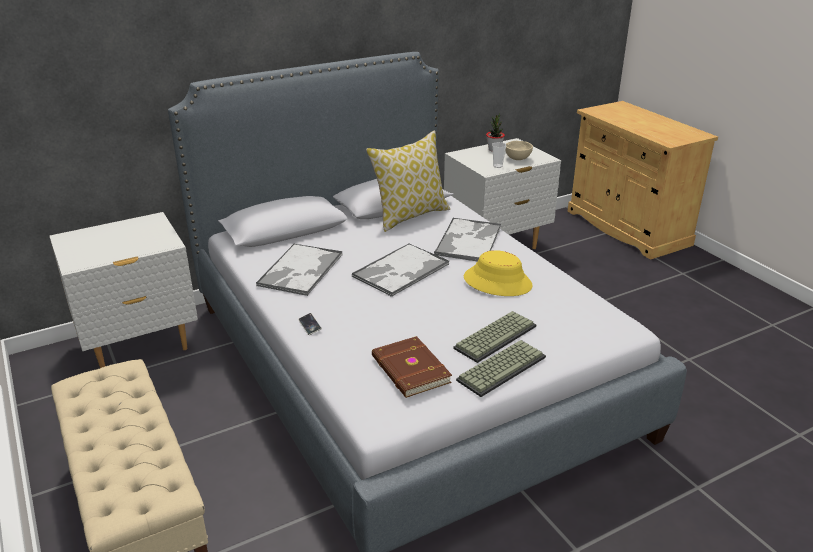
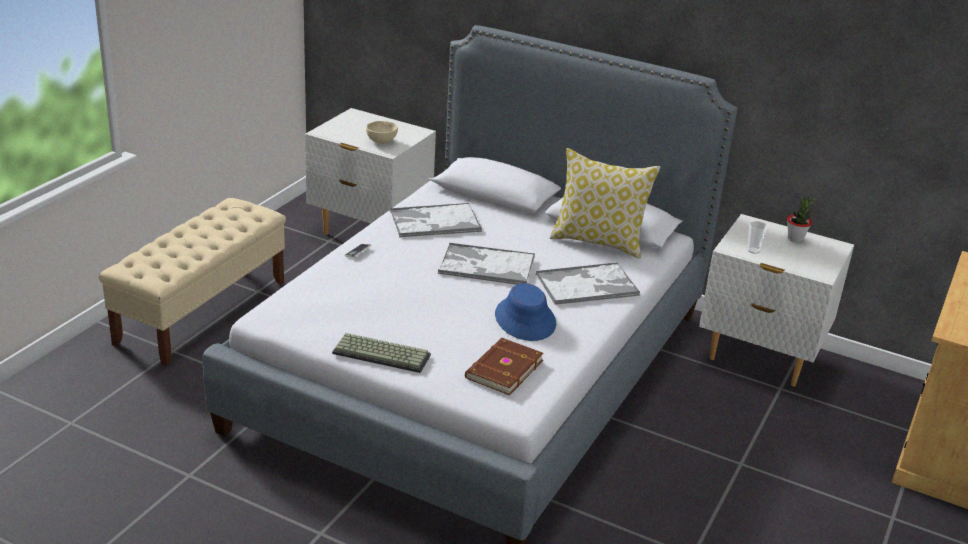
camera: 55 degrees right, 0 degrees up
(409, 370) = (335, 311): brown book -> brown book (502, 369)
(495, 336) = (429, 340): keyboard -> none
(497, 282) = (525, 319): yellow hat -> blue hat
(518, 159) = (792, 258): beige bowl -> beige bowl (382, 142)

